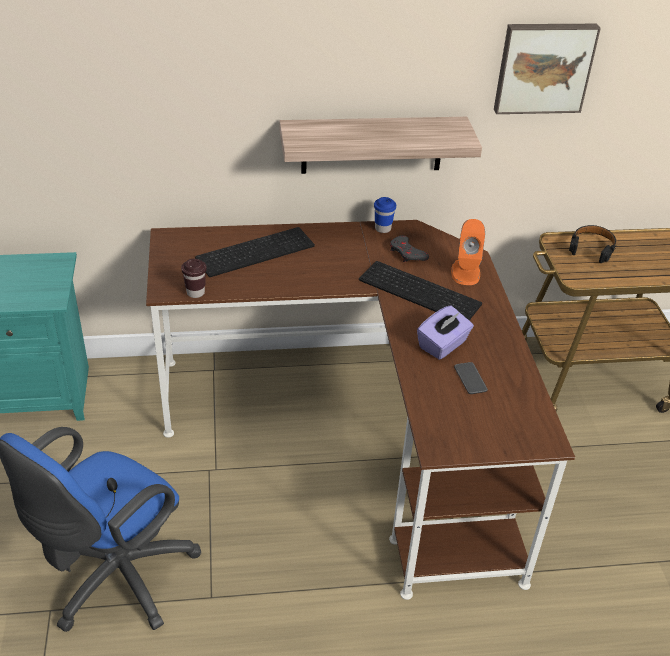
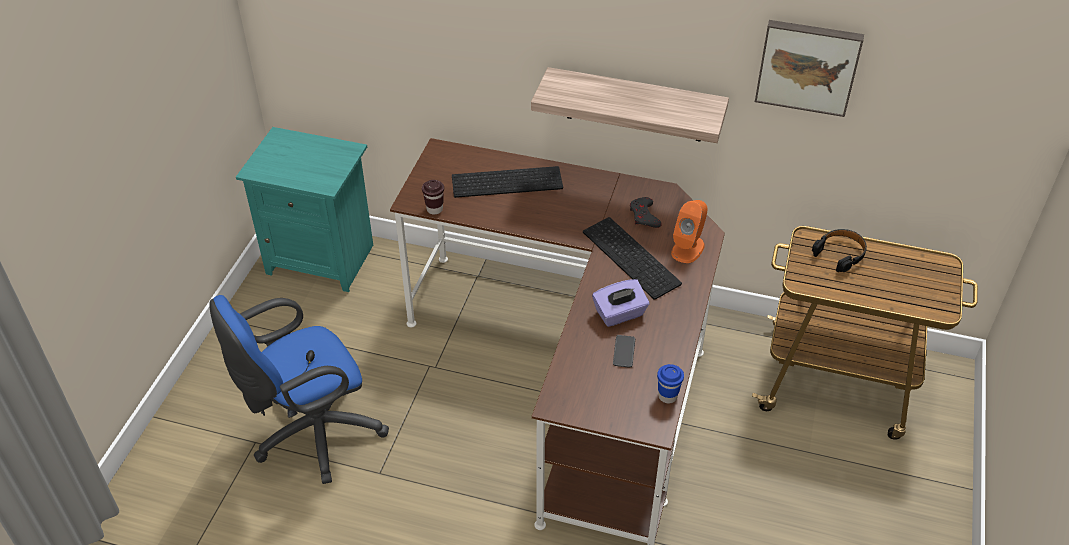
camera: 25 degrees right, 5 degrees up
(383, 229) = (637, 185): blue cup -> blue cup (667, 396)

